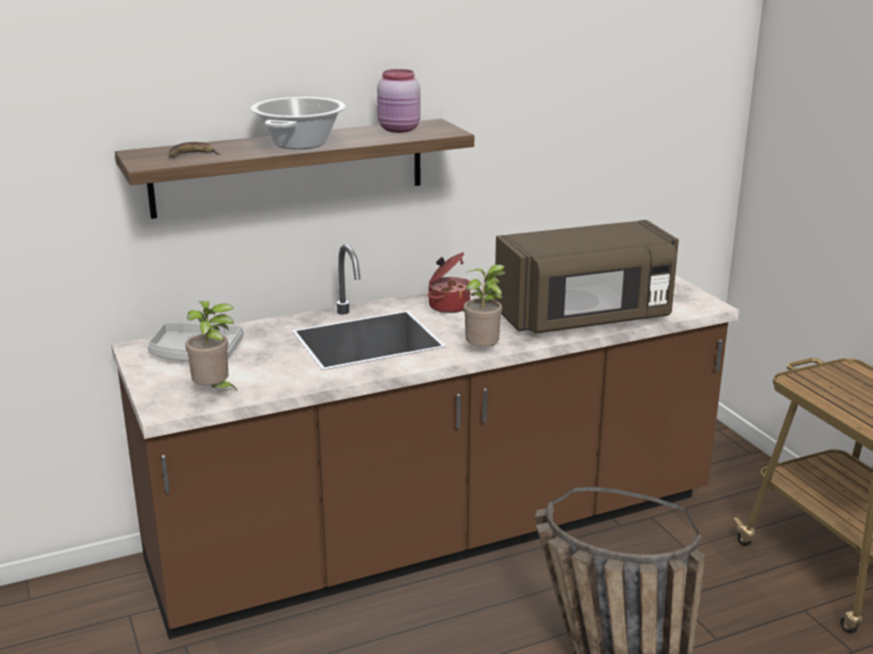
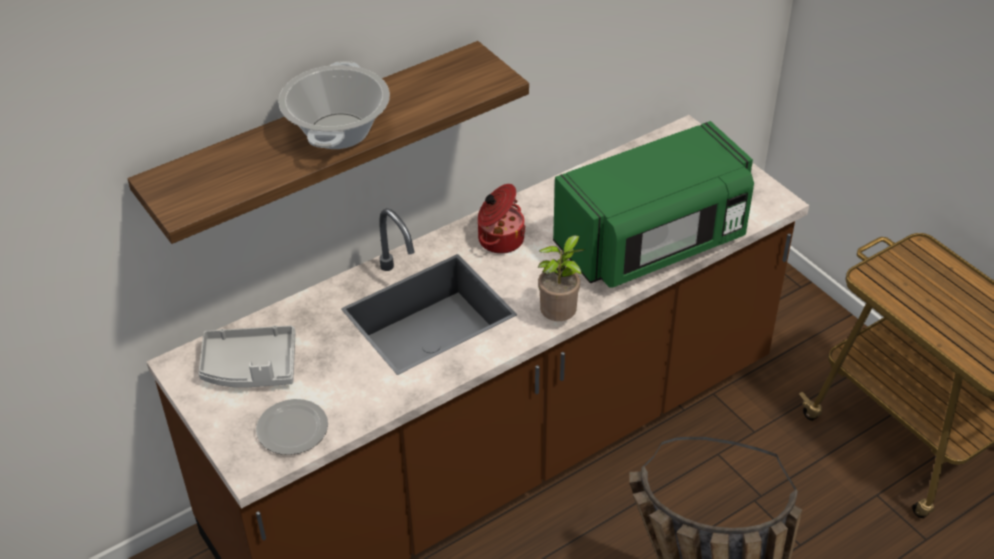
camera: 10 degrees left, 20 degrees up
(191, 155) = (224, 180): banana -> none
(214, 391) = (293, 429): potted plant -> plate
(399, 129) = (440, 80): pink jar -> none
(585, 318) = (652, 243): brown microwave -> green microwave

